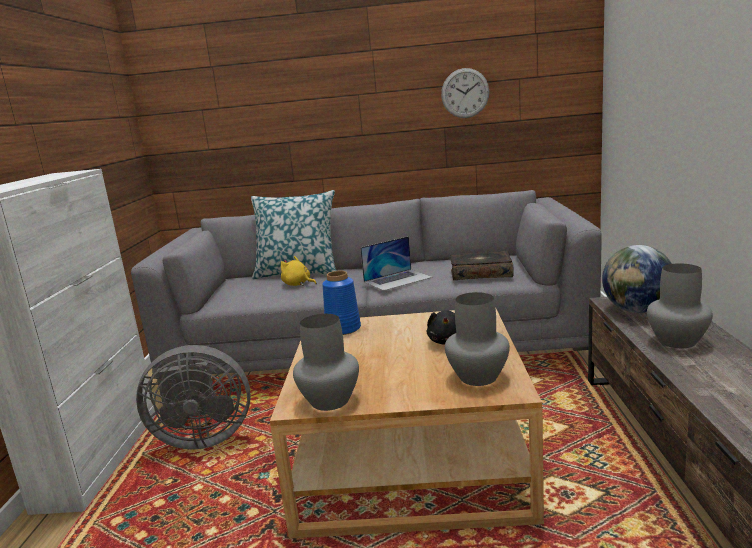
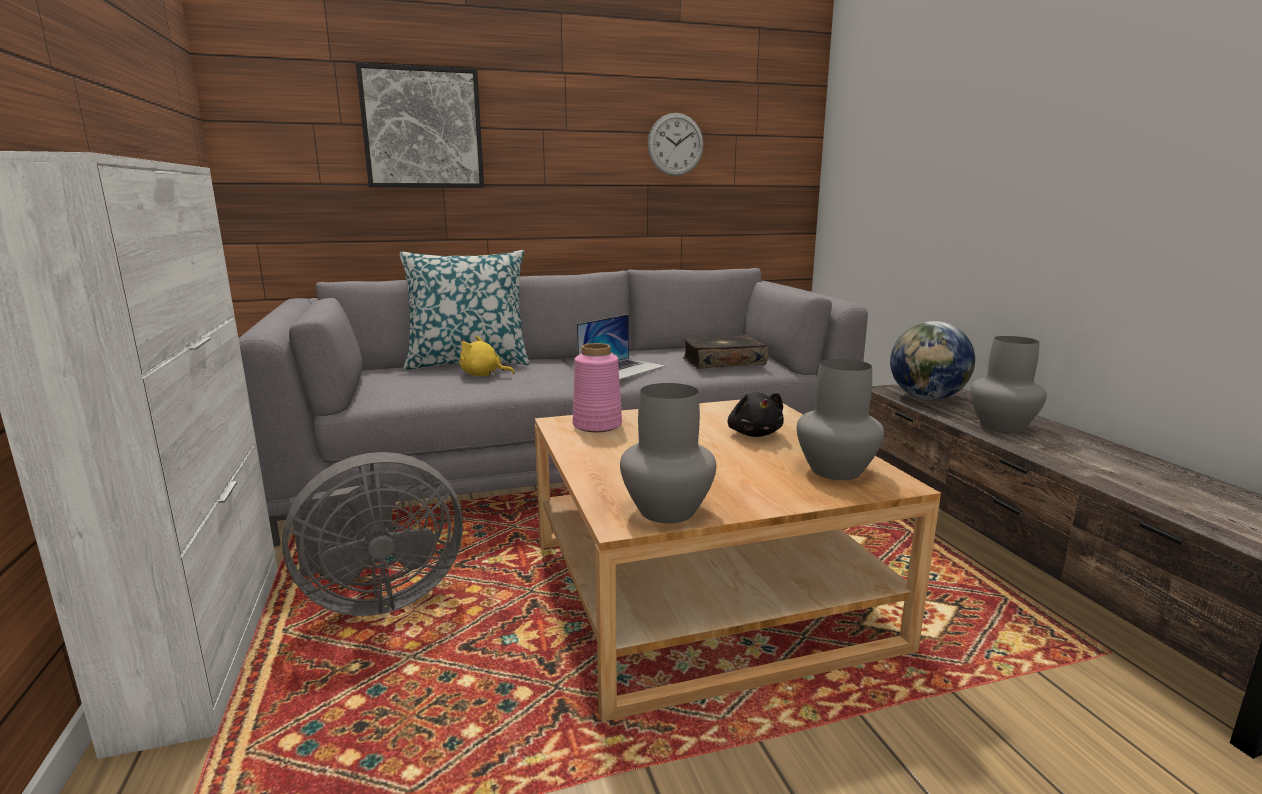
camera: 20 degrees left, 0 degrees up
(272, 104) = (422, 128): none -> picture
(343, 329) = (598, 425): blue vase -> pink vase

